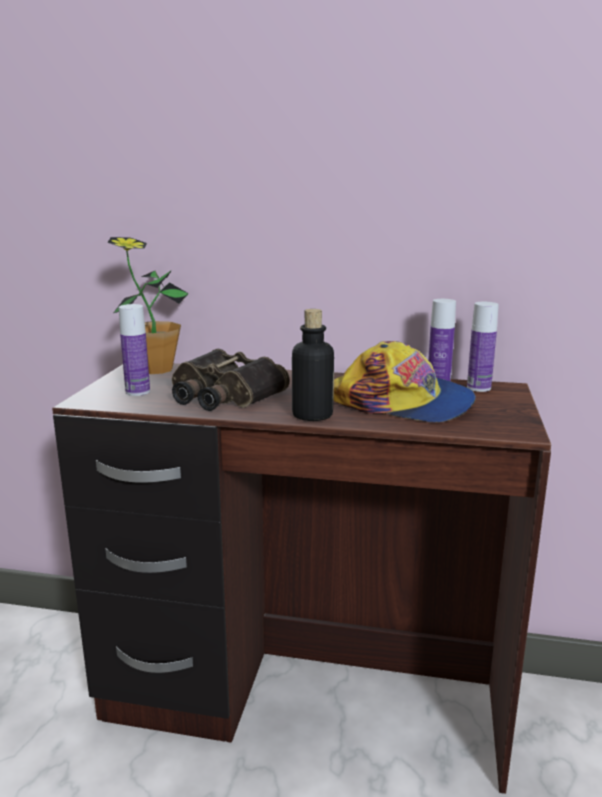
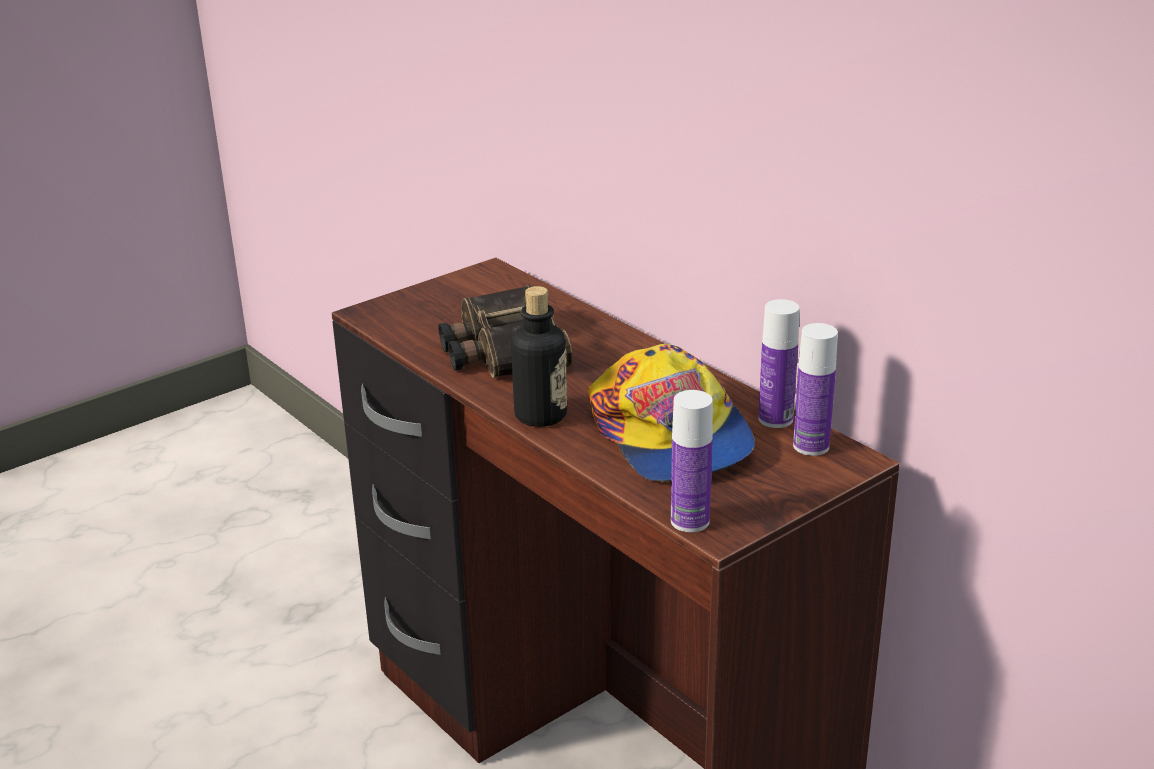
camera: 40 degrees right, 10 degrees up
(137, 392) = (431, 315): bottle -> bottle (690, 521)
(156, 369) = (498, 283): potted plant -> none

